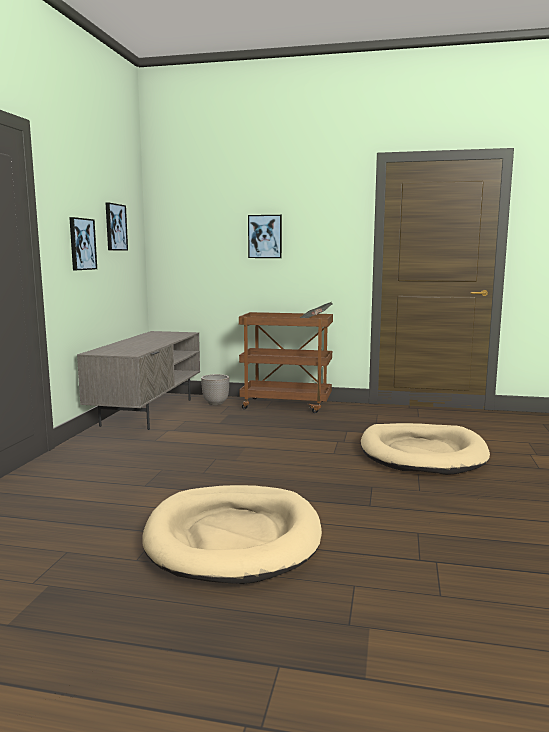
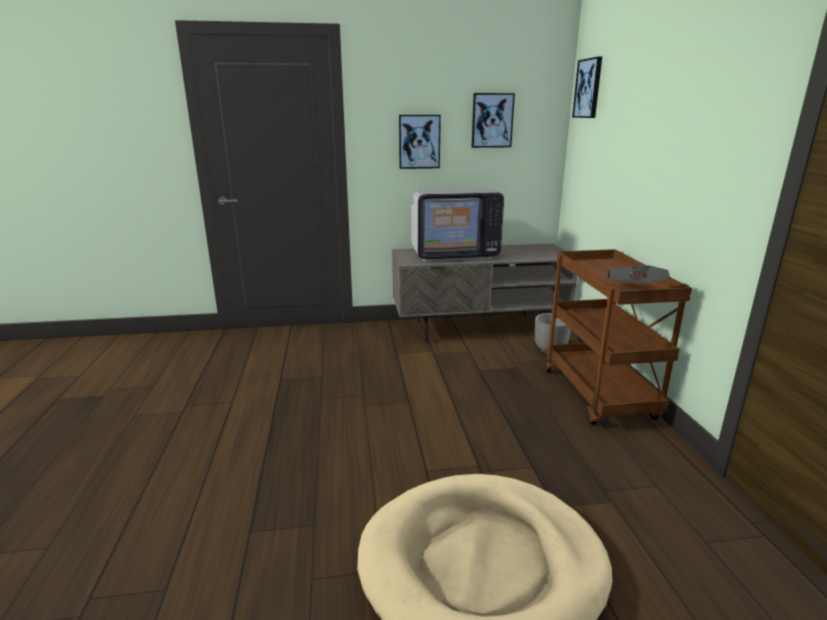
camera: 70 degrees right, 10 degrees up
(132, 345) = (454, 254): none -> television
(233, 538) = (167, 450): beige dog bed -> none
(265, 236) = (652, 137): picture -> picture (588, 88)

